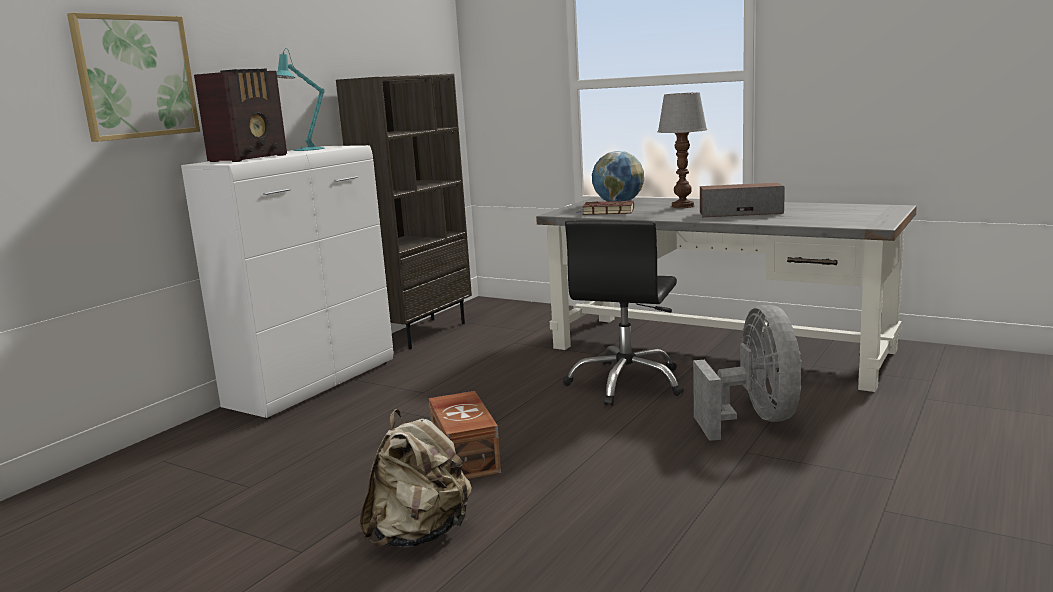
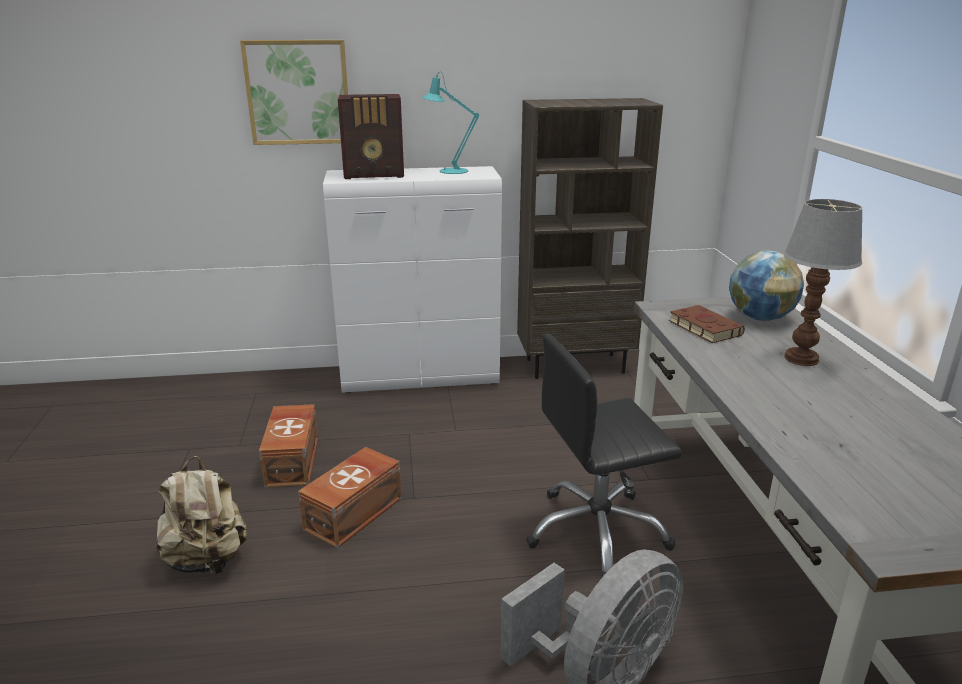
camera: 50 degrees right, 10 degrees up
(334, 465) = (294, 461): none -> brown storage box
(740, 213) = (816, 408): speaker -> none

